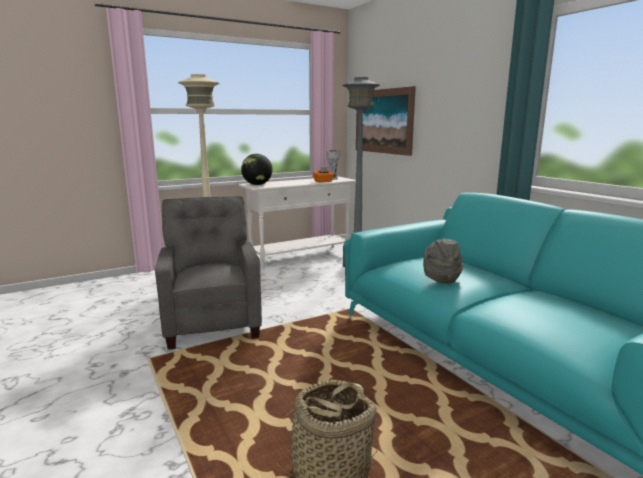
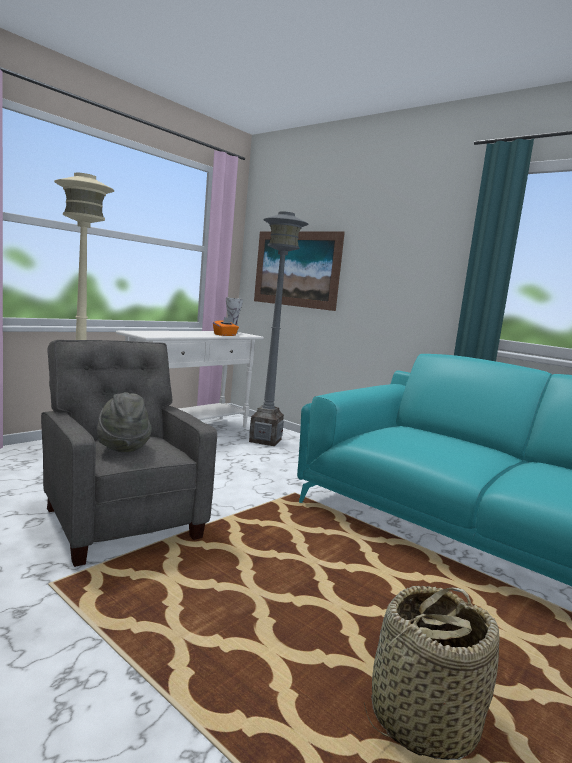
camera: 20 degrees left, 5 degrees down
(257, 184) = (145, 333): globe -> none
(440, 278) = (439, 450): grey hat -> grey hat (122, 446)

